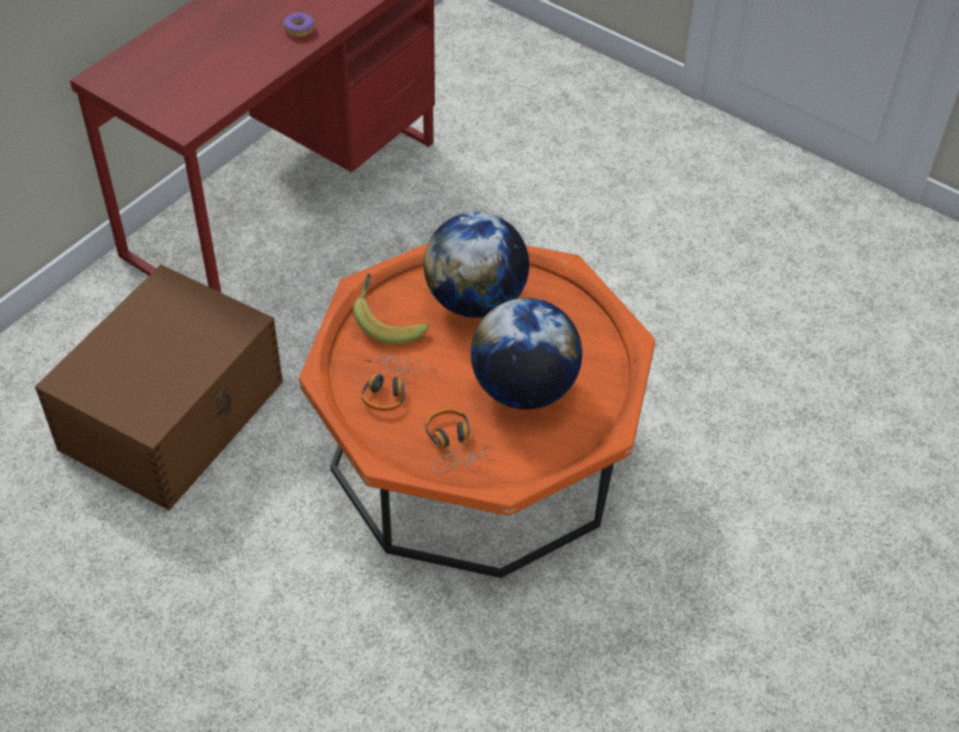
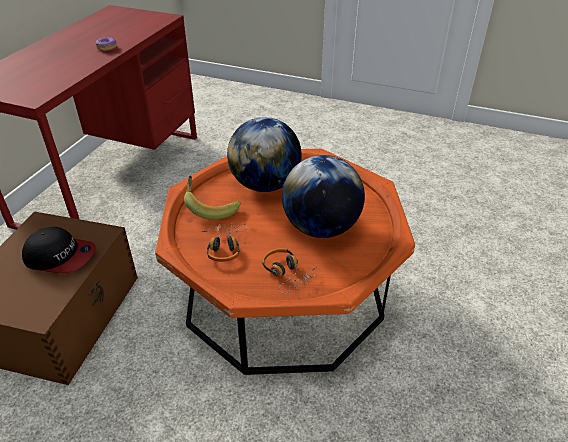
camera: 15 degrees left, 10 degrees down
(185, 345) = (60, 256): none -> cap

